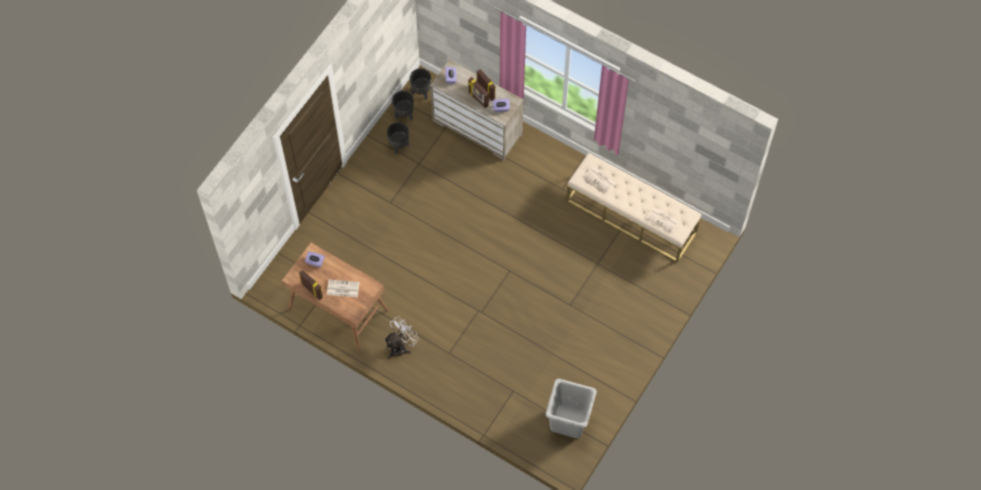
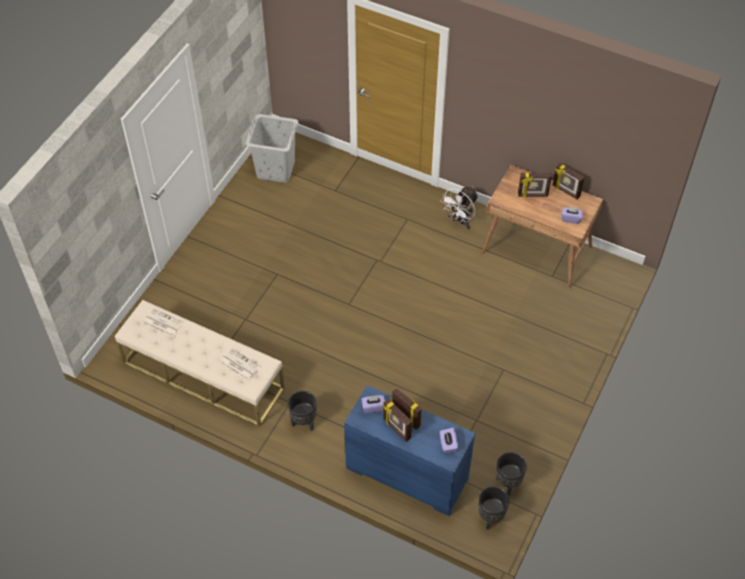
camera: 175 degrees right, 10 degrees down
(342, 288) = (532, 195): newspaper -> picture frame
(399, 146) = (506, 440): black planter -> black planter (304, 423)
(477, 127) = (406, 474): beige dresser -> blue dresser

